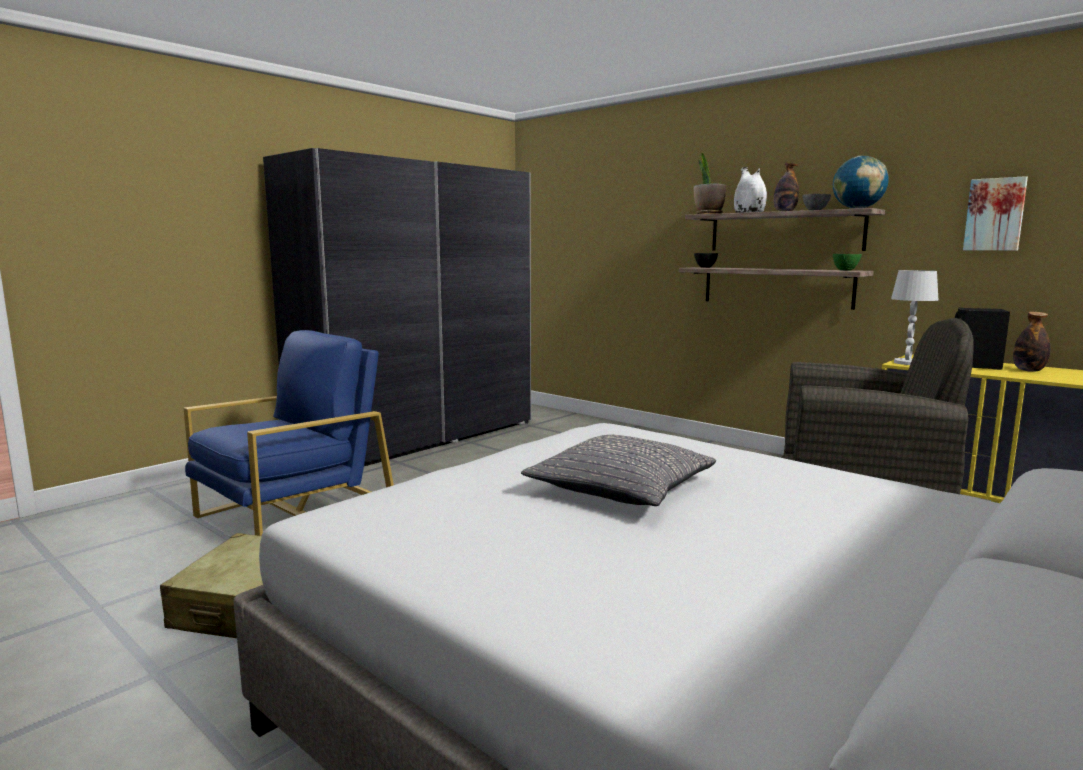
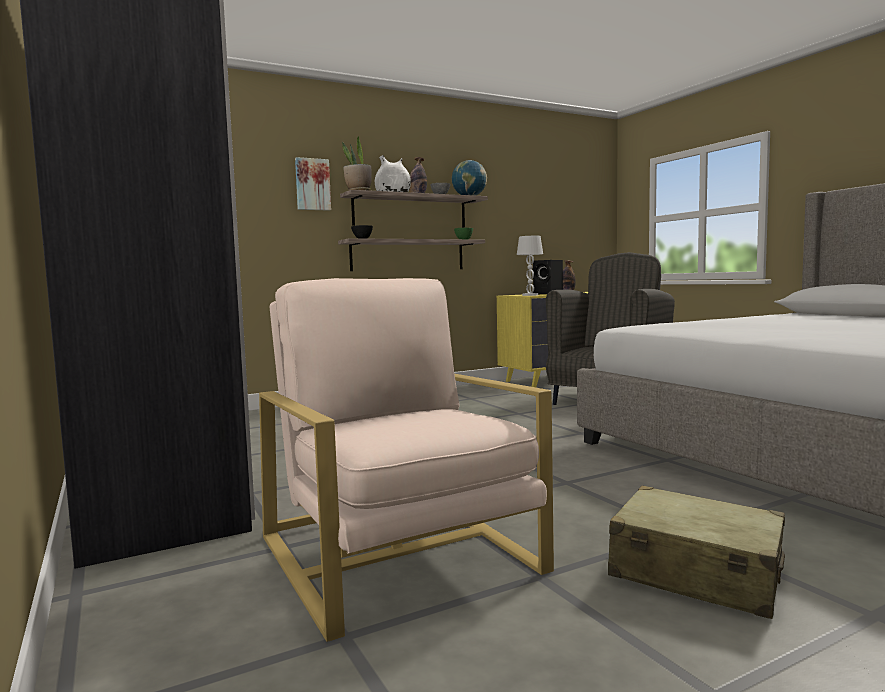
camera: 70 degrees left, 5 degrees down
(294, 514) = (399, 554): blue armchair -> beige armchair
(622, 487) = (789, 326): grey pillow -> none
(995, 214) = (525, 207): picture -> picture (312, 184)

